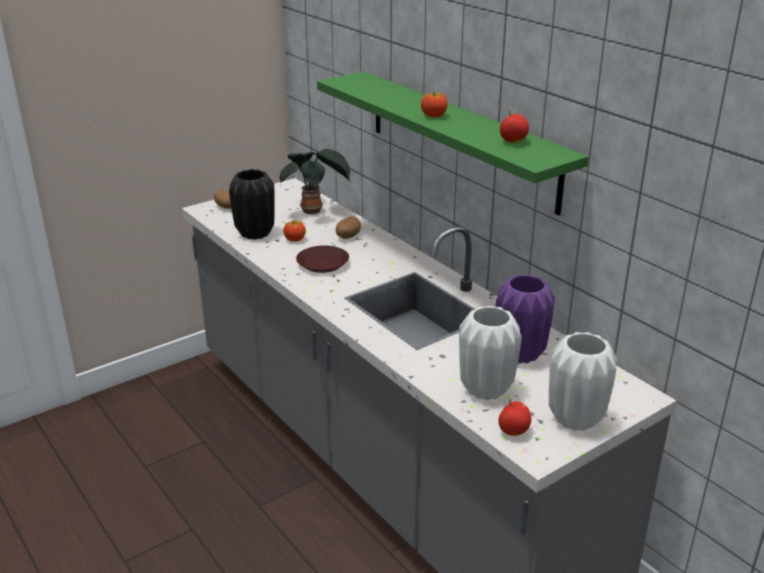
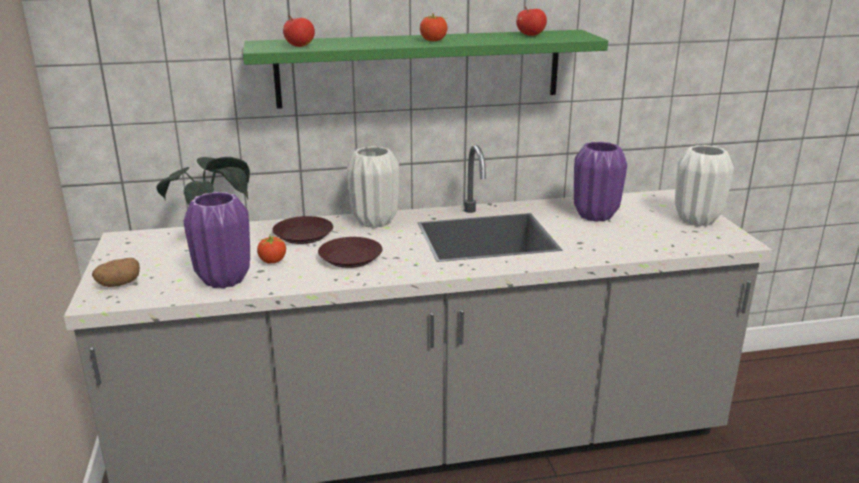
camera: 65 degrees left, 5 degrees down
(255, 234) = (225, 280): black vase -> purple vase
(347, 236) = (303, 235): potato -> brown plate
(486, 390) = (643, 238): white vase -> white vase (375, 222)
(513, 431) = (706, 242): apple -> apple (300, 46)

